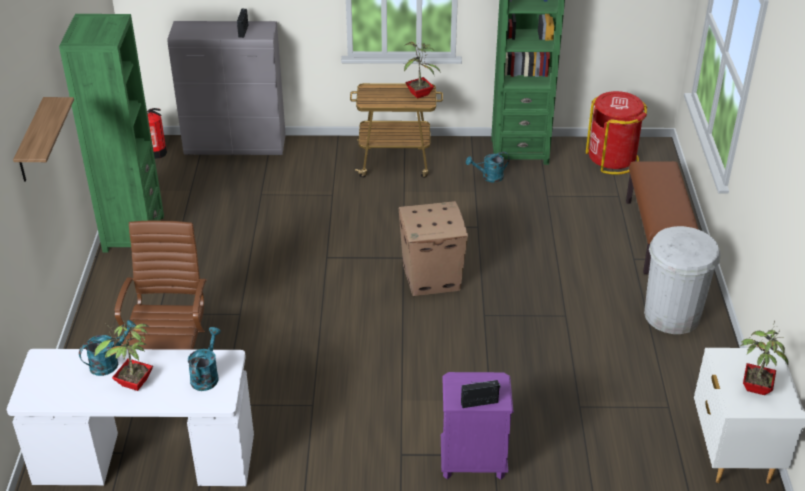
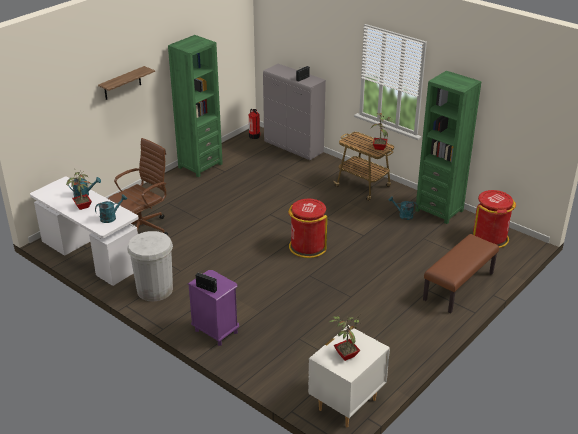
camera: 40 degrees right, 5 degrees down
(432, 277) = (307, 247): cardboard box -> red trash can
(672, 315) = (410, 326): white trash can -> white trash can (154, 290)

